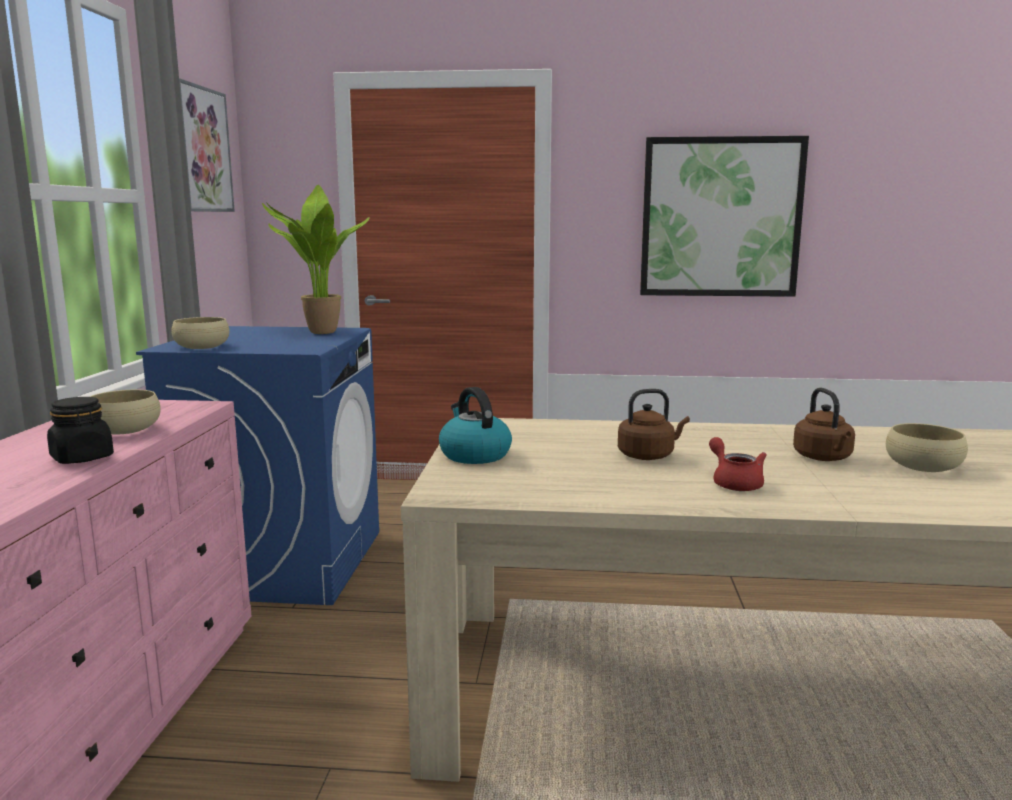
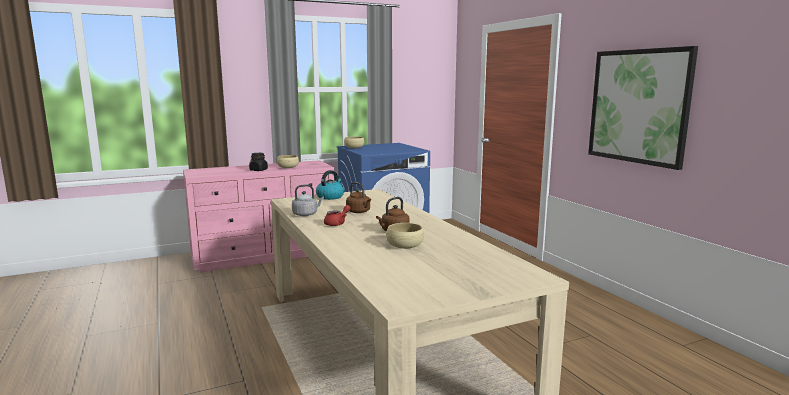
camera: 60 degrees right, 0 degrees up
(201, 150) = (419, 67): picture -> none
(318, 332) = (405, 149): potted plant -> none
(625, 494) = (306, 214): none -> grey kettle

